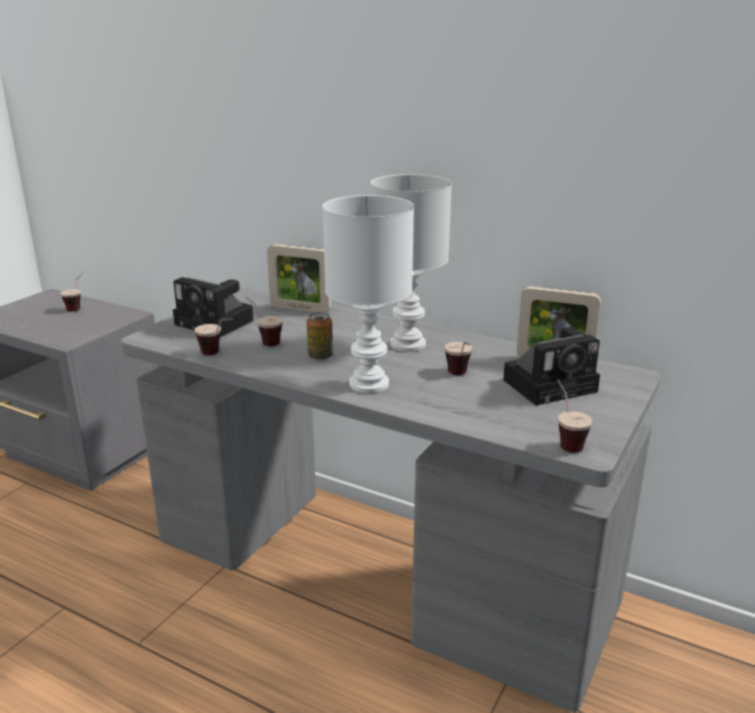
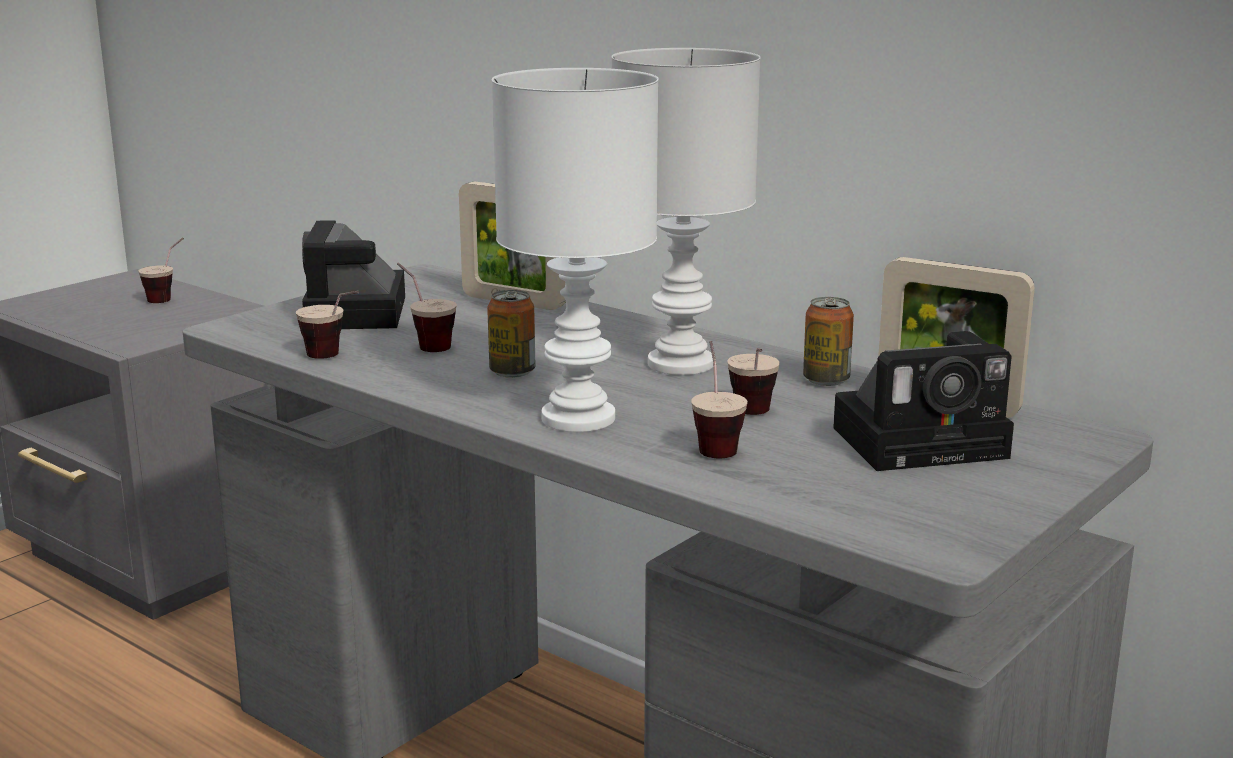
camera: 10 degrees right, 5 degrees down
(217, 323) = (357, 314): camera -> camera turned 45 degrees clockwise
(487, 349) = (826, 380): none -> can
(565, 440) = (907, 530): cup -> cup (715, 444)

